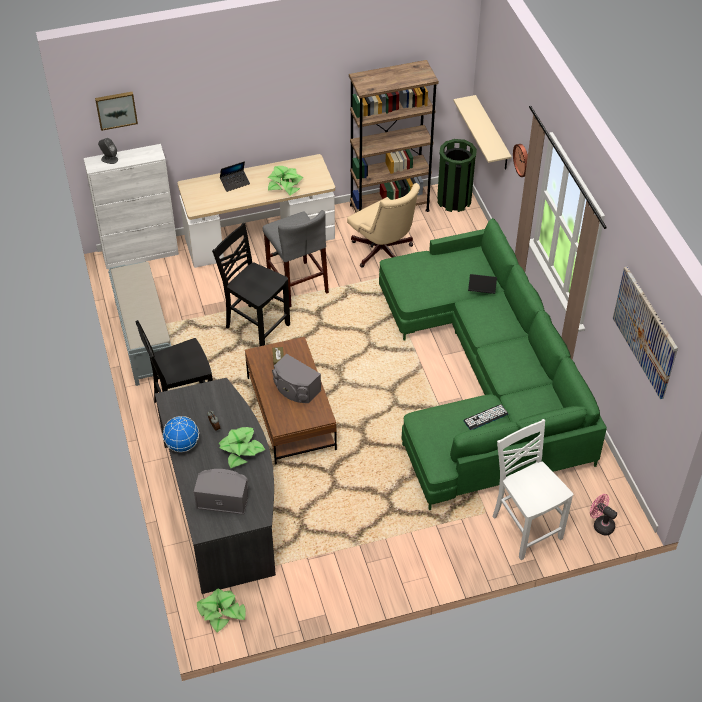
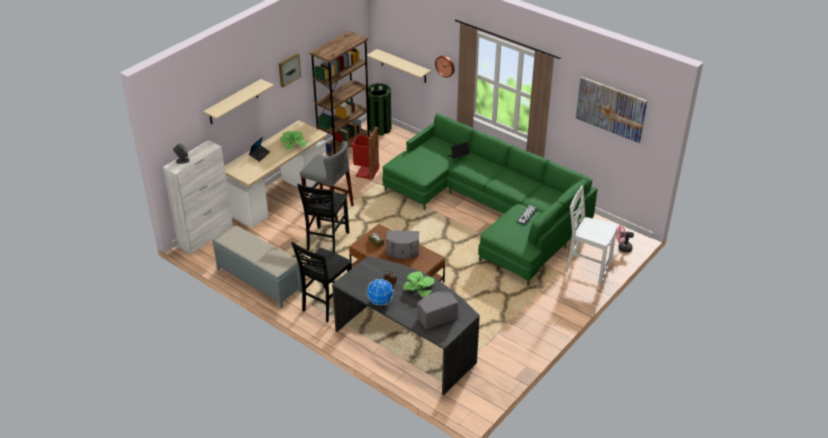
camera: 35 degrees left, 10 degrees down
(116, 109) = (179, 120): picture -> picture (288, 69)
(209, 107) = (233, 102): none -> beige shelf
(221, 612) = (465, 398): potted plant -> none
(256, 326) = (326, 241): black chair -> black chair turned 75 degrees counterclockwise
(383, 254) = (365, 172): beige office chair -> red trash can

